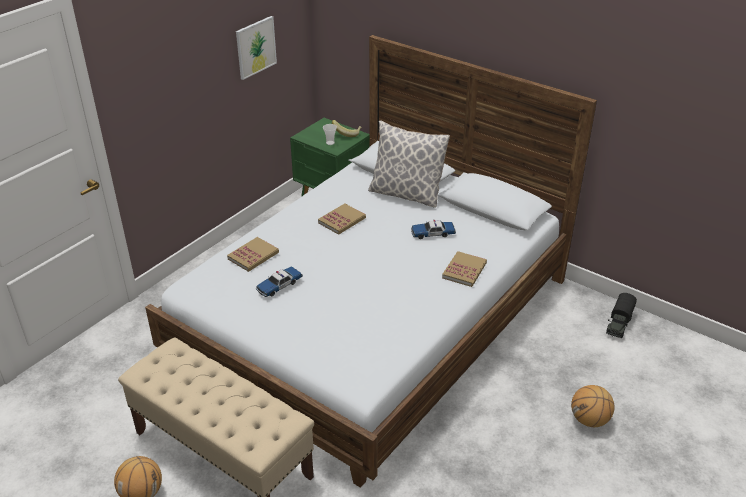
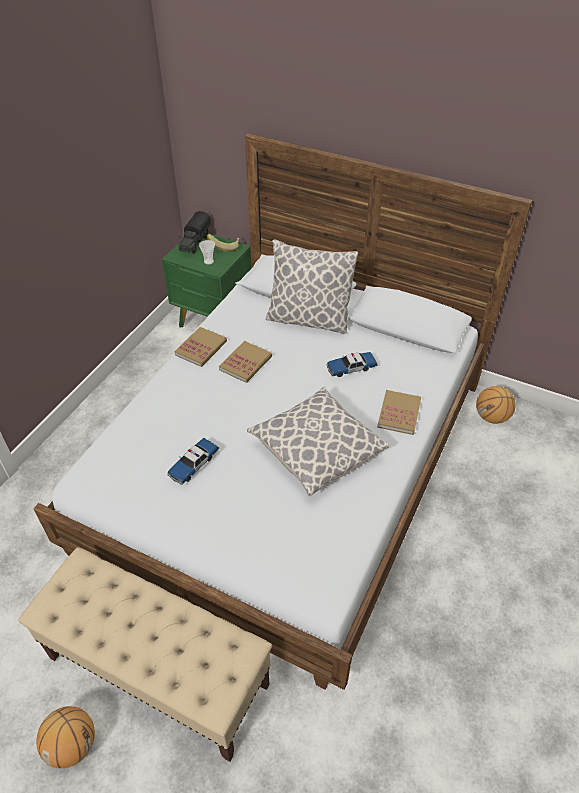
camera: 10 degrees left, 10 degrees up
(253, 256) = (154, 426): book -> book (201, 348)
(255, 47) = (111, 160): picture -> none
(384, 289) = (316, 451): none -> pillow
(589, 420) = (546, 557): basketball -> basketball (491, 417)
(618, 324) = (544, 433): toy truck -> toy truck (194, 242)

